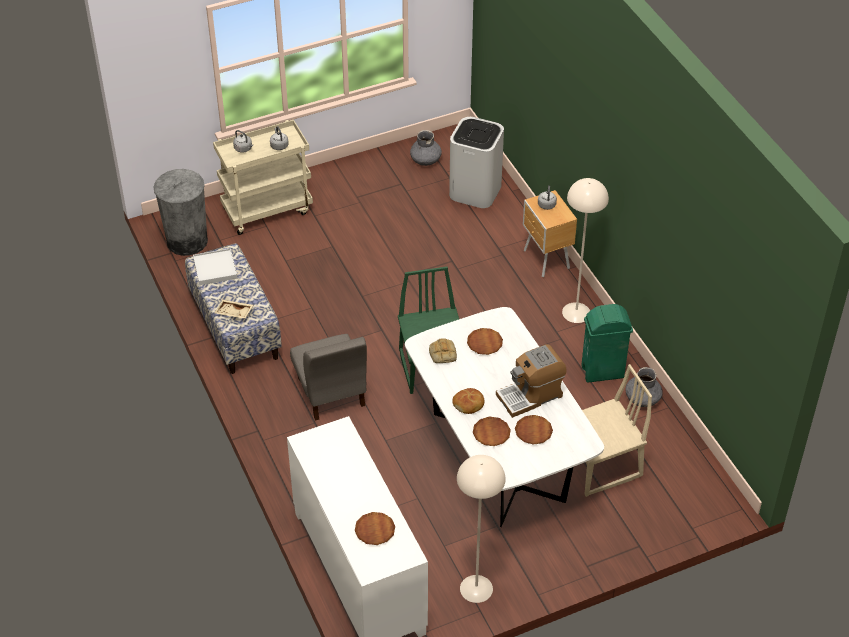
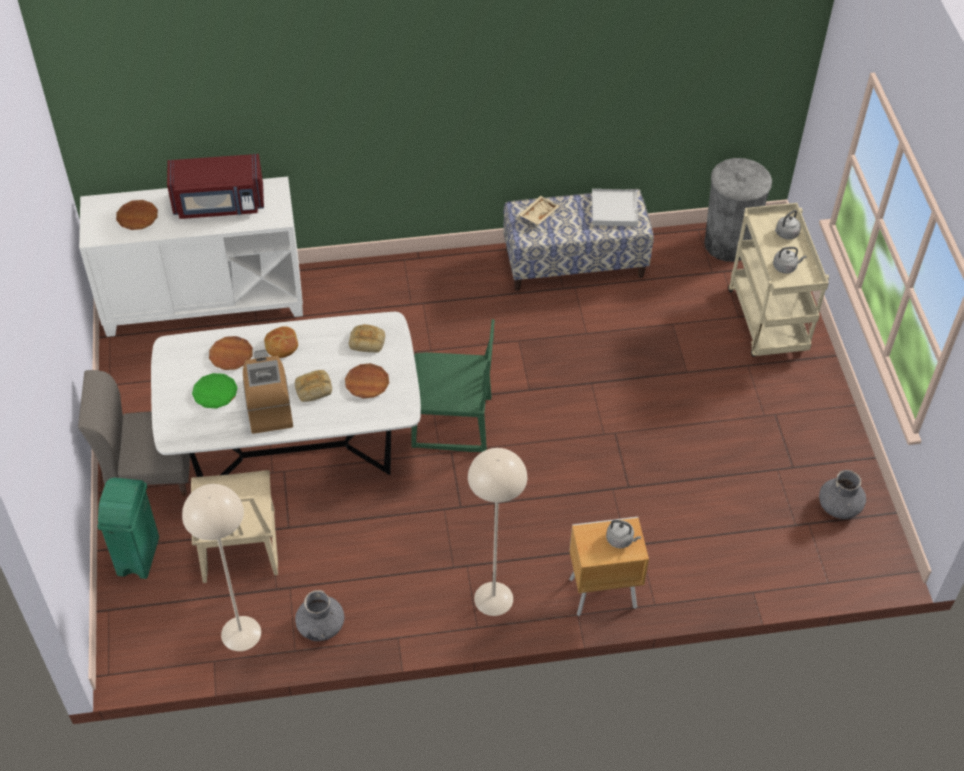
camera: 105 degrees right, 5 degrees up
(331, 392) = (449, 325): grey chair -> grey chair (150, 470)
(338, 475) = (219, 204): none -> red microwave
(475, 191) = (761, 548): white trash can -> none
(476, 589) = (136, 388): beige floor lamp -> beige floor lamp (240, 633)
(503, 373) = (313, 389): none -> bread
(533, 431) = (215, 393): brown plate -> green plate
(603, 372) = (380, 596): green trash can -> green trash can (138, 557)

